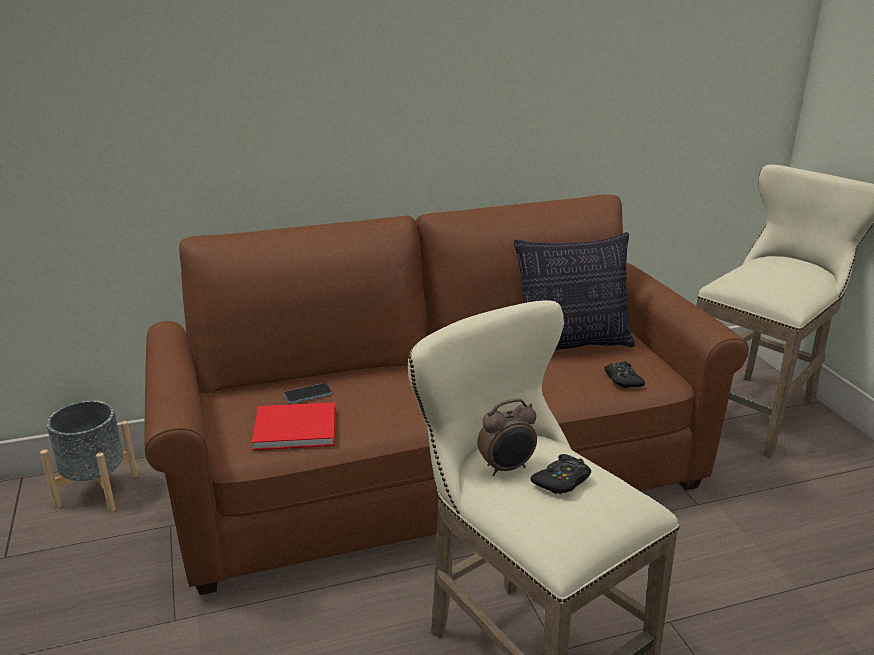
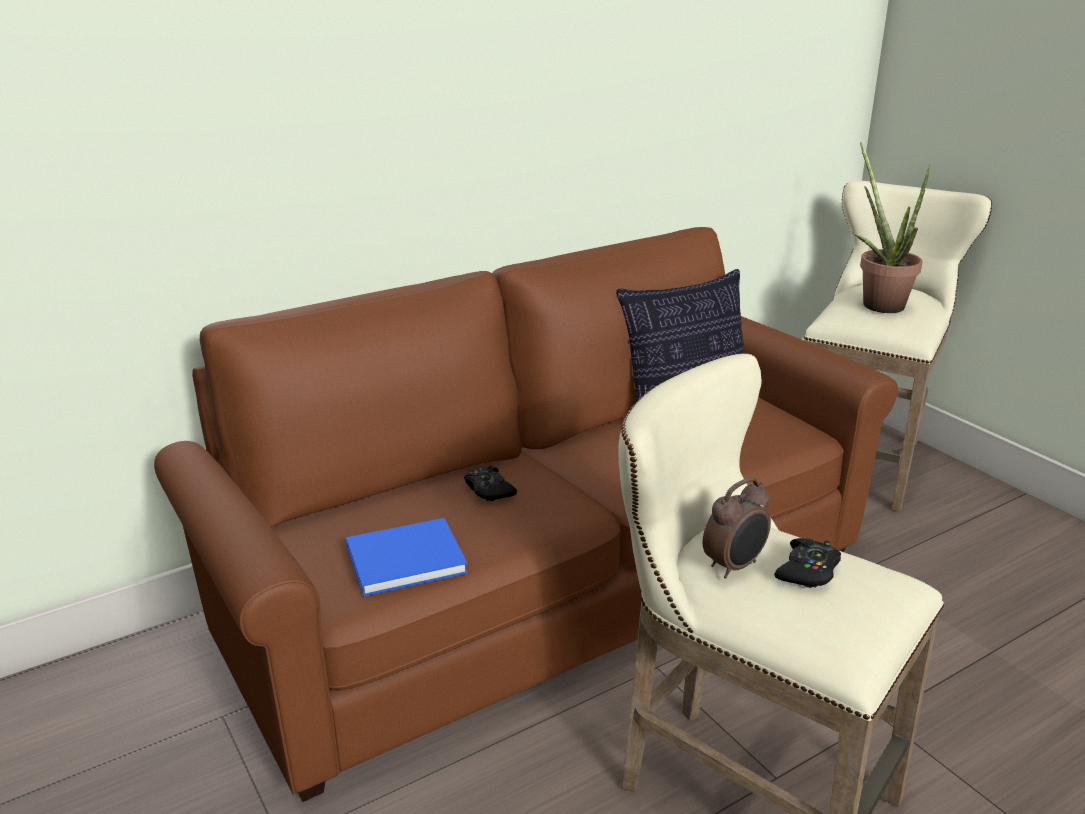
camera: 15 degrees left, 0 degrees up
(96, 490) = (96, 687): grey planter -> none
(298, 429) = (410, 559): red book -> blue book
(308, 395) = (399, 513): phone -> none
(622, 380) = (764, 443): black game controller -> black game controller (489, 490)
(770, 273) = (877, 303): none -> potted plant

